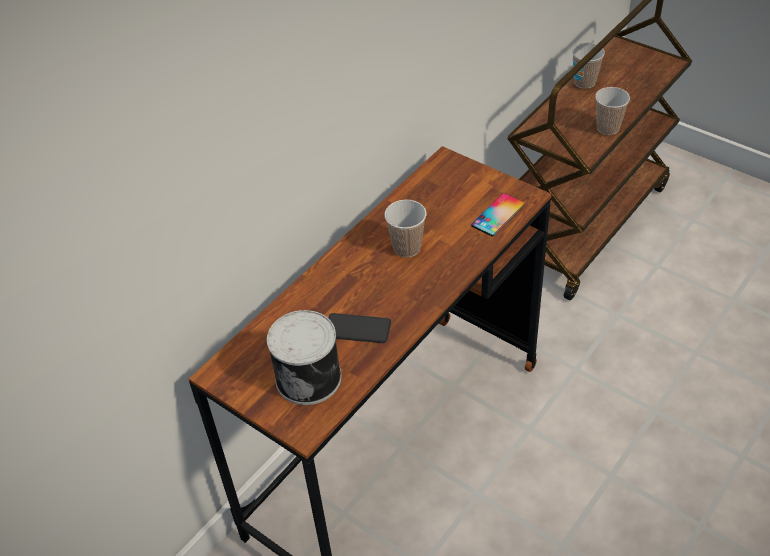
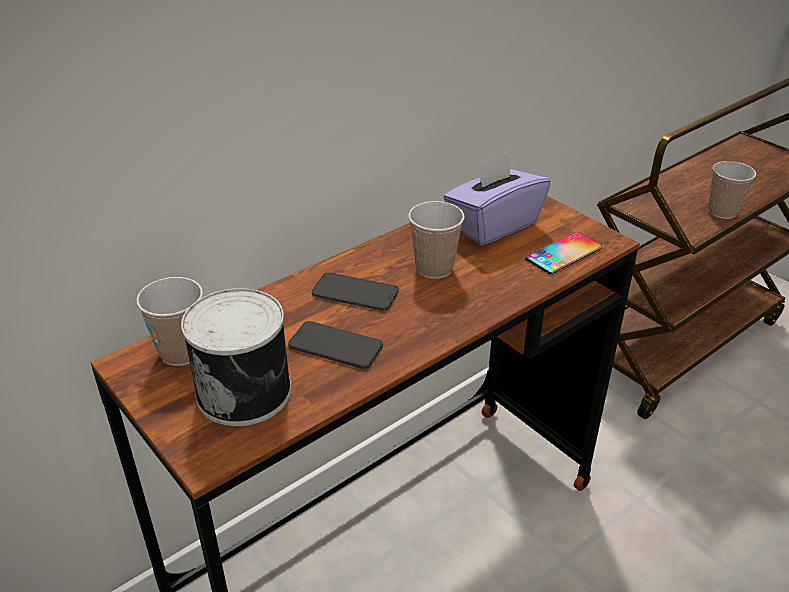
camera: 10 degrees right, 10 degrees down
(356, 281) = (355, 292): none -> phone
(439, 198) = (493, 225): none -> purple tissue box
(584, 82) = (700, 167): cup -> cup (181, 352)

